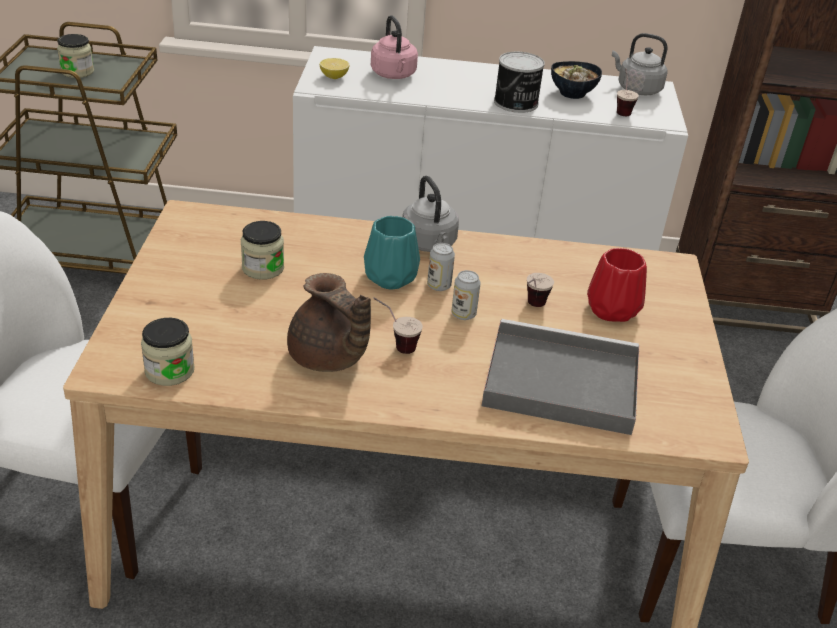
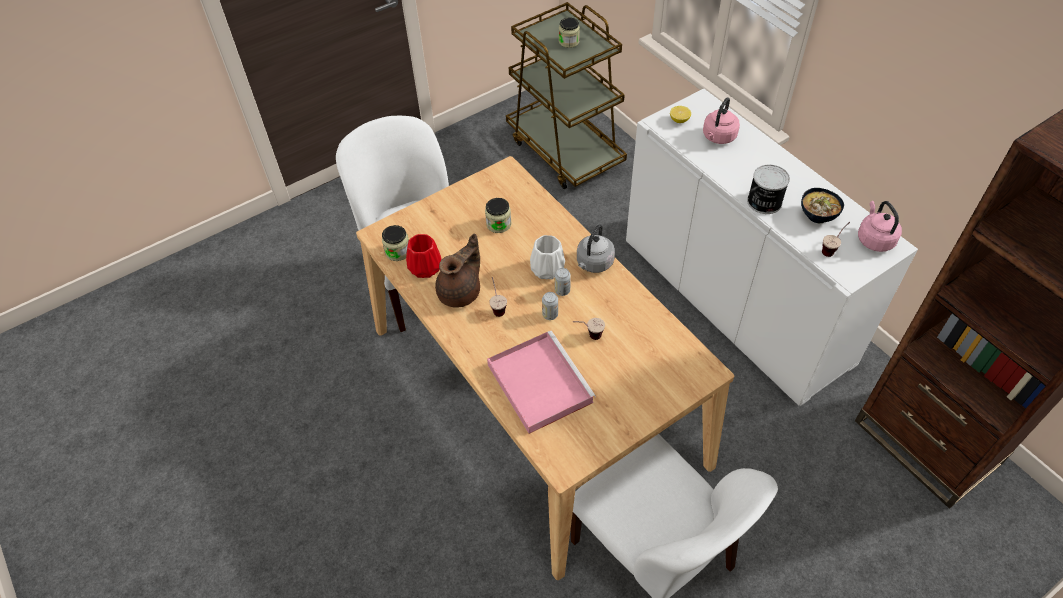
camera: 55 degrees right, 15 degrees up
(328, 358) = (461, 292): brown teapot -> brown teapot turned 150 degrees counterclockwise
(391, 277) = (547, 270): turquoise vase -> white vase
(557, 382) = (538, 382): grey tray -> pink tray
(613, 310) = (627, 369): red vase -> red vase (424, 268)
(636, 89) = (874, 239): grey kettle -> pink kettle

